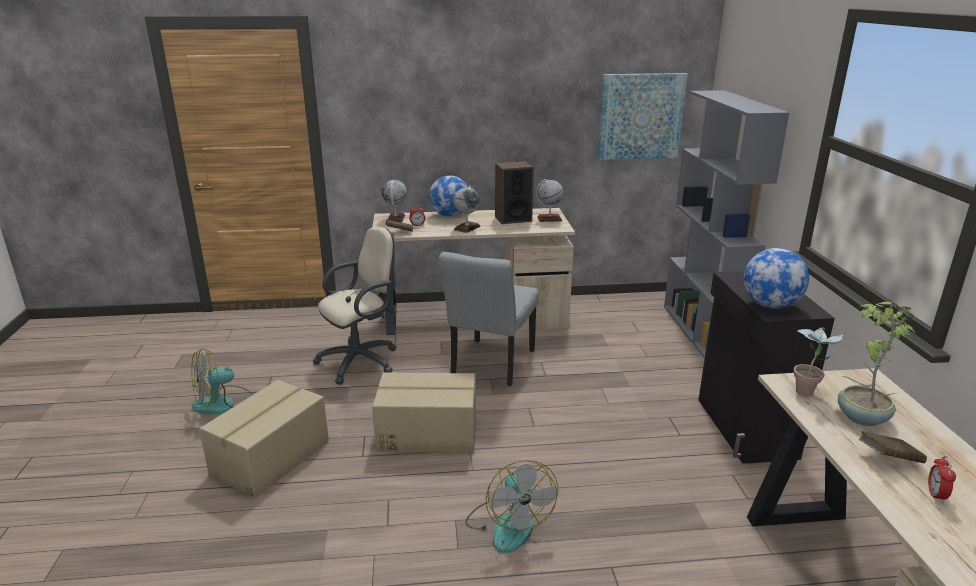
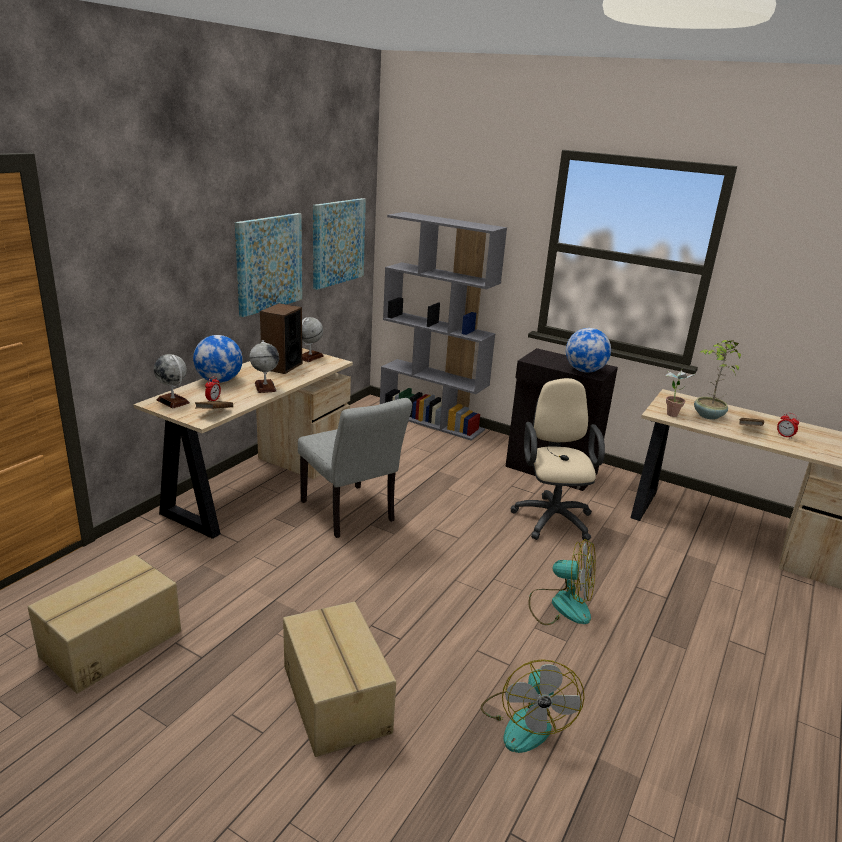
camera: 55 degrees left, 0 degrees up
(223, 403) = (180, 699): fan -> fan (525, 721)
(362, 361) = (239, 572): beige office chair -> beige office chair (552, 517)
(427, 433) = (408, 589): cardboard box -> cardboard box (110, 643)
(536, 124) = (268, 263): none -> picture

